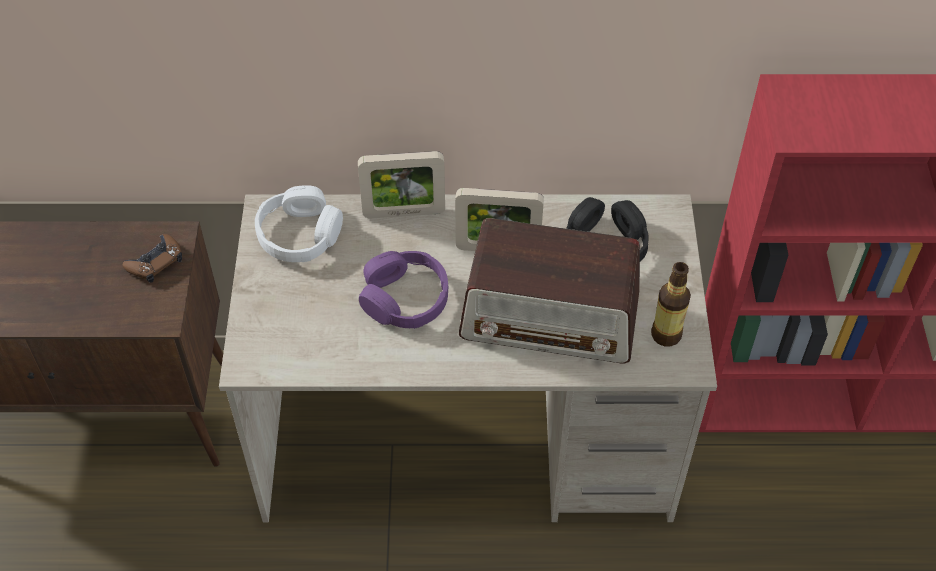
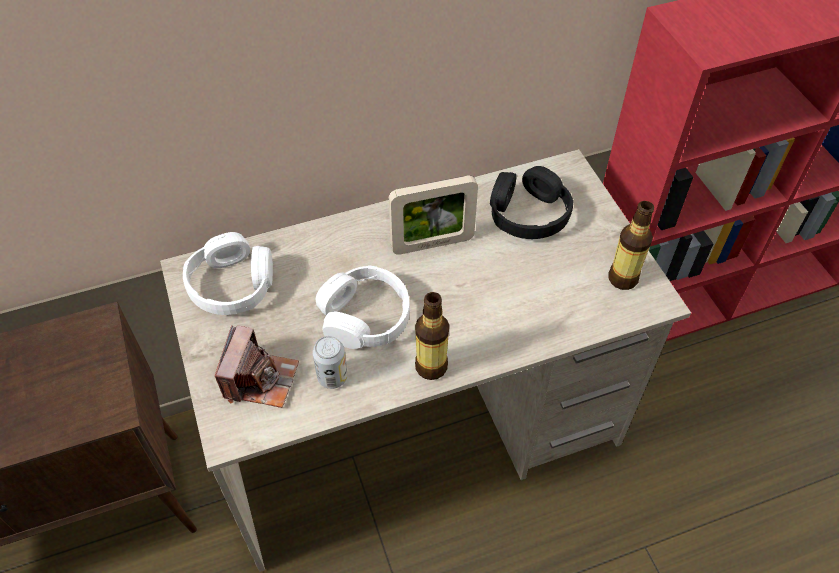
camera: 20 degrees left, 0 degrees up
(155, 262) = (85, 355): brown game controller -> none
(291, 326) = (260, 379): none -> camera
(353, 343) = (332, 377): none -> can
(404, 212) = (327, 235): picture frame -> none
(405, 298) = (365, 317): purple headphones -> white headphones
(445, 361) = (431, 366): none -> bottle
(550, 316) = (511, 293): radio -> none

